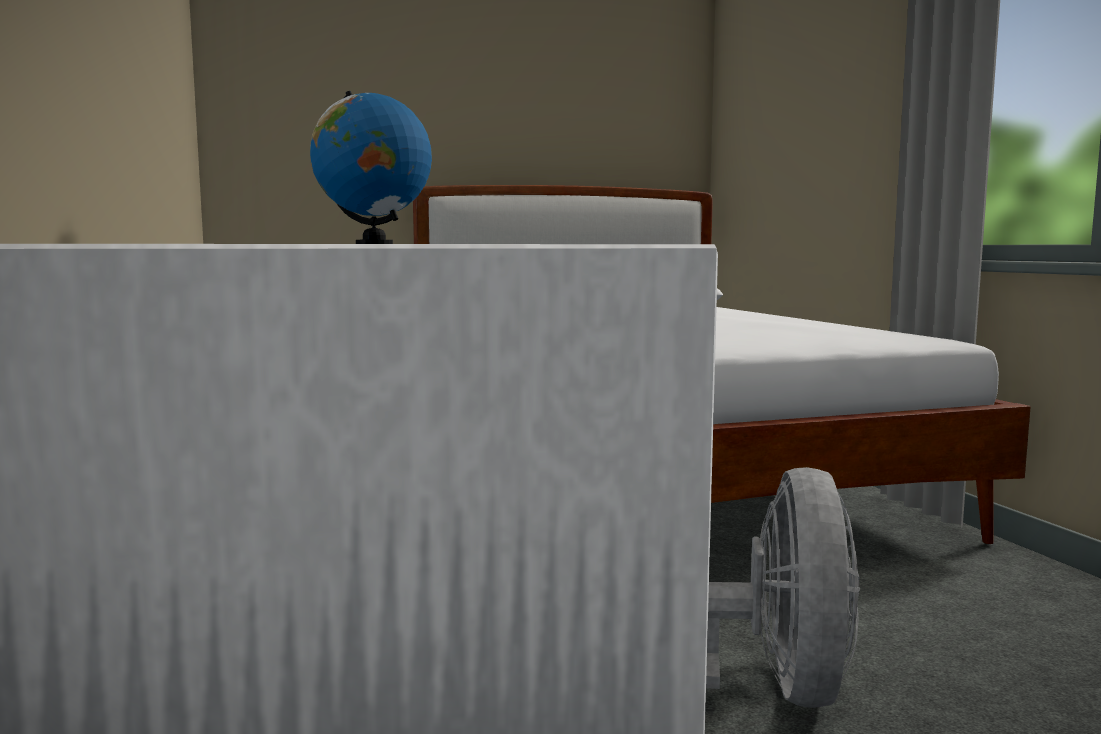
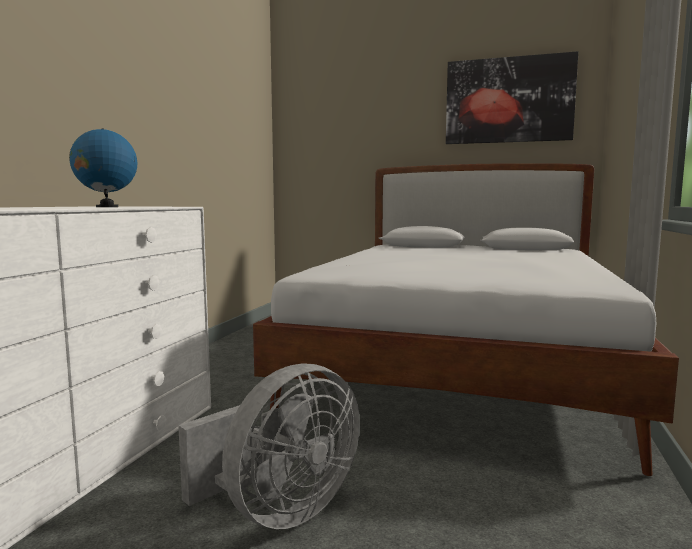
camera: 35 degrees right, 0 degrees up
(599, 96) = (508, 100): none -> picture

